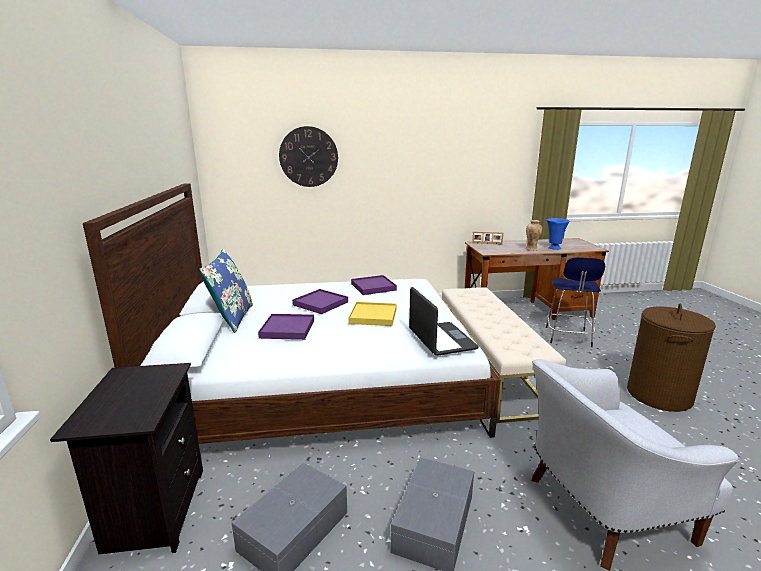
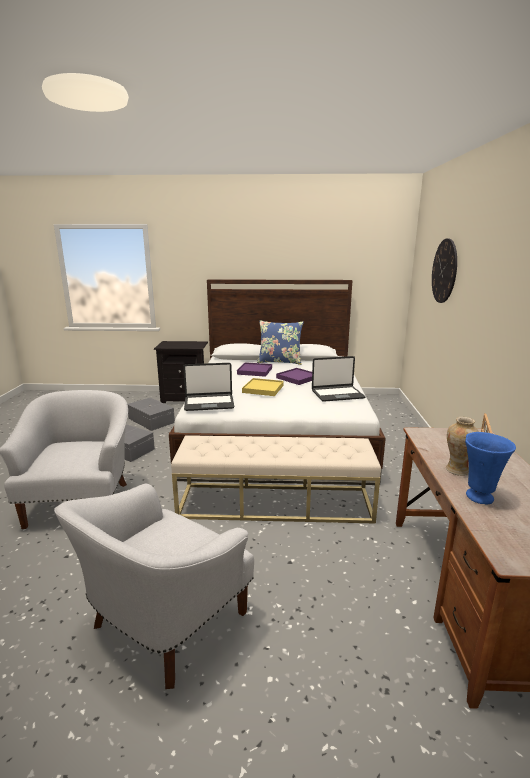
camera: 100 degrees right, 0 degrees up
(373, 287) = (337, 394): purple tray -> laptop
(568, 337) = (354, 606): blue stool -> none
(659, 395) = (164, 624): brown laundry basket -> white armchair

